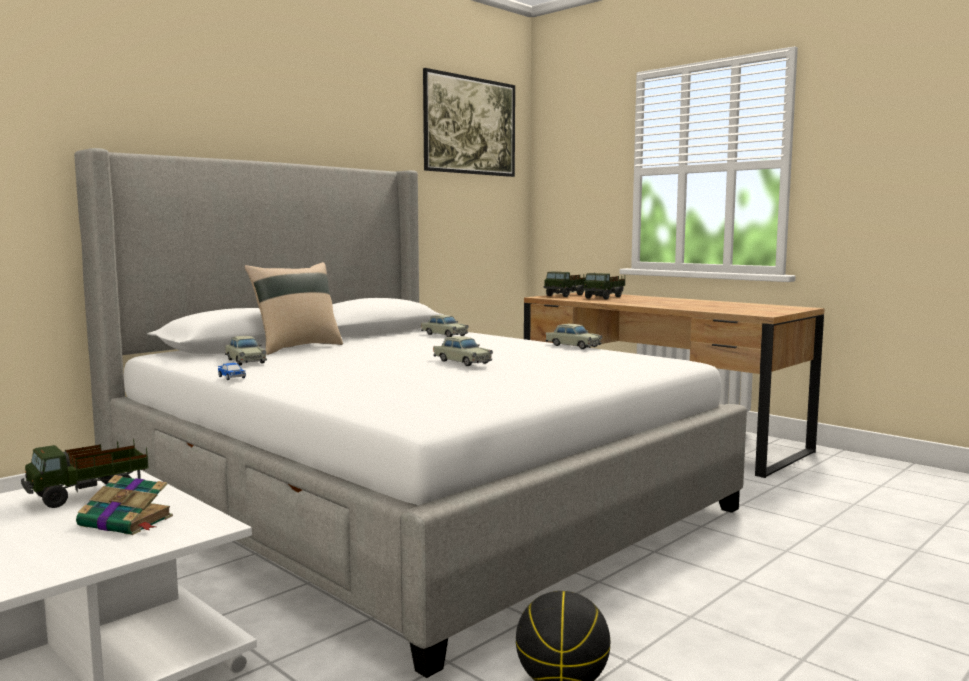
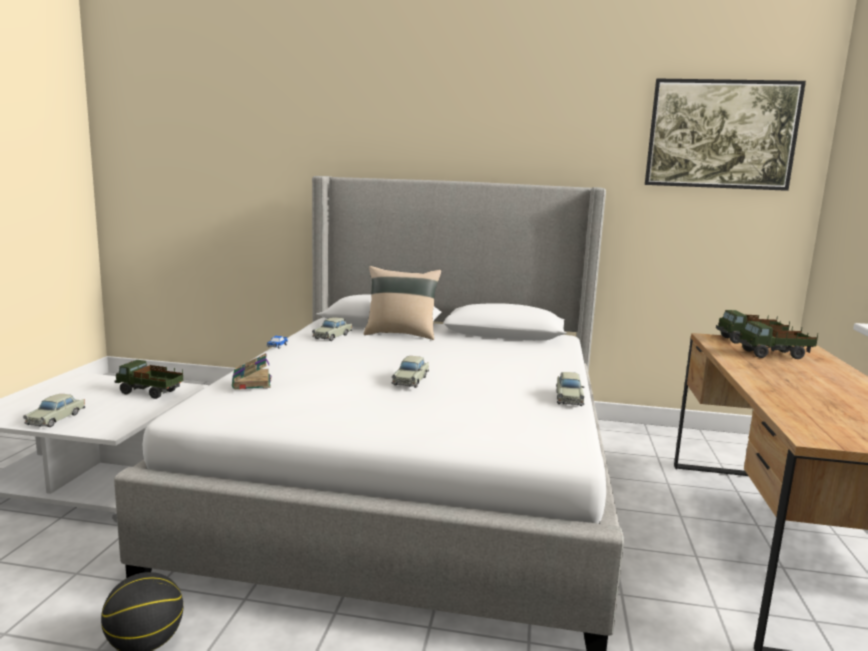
camera: 55 degrees right, 5 degrees up
(127, 522) = (109, 413): book -> book (251, 382)
(444, 335) = (534, 352): beige toy car -> beige toy car (56, 418)

